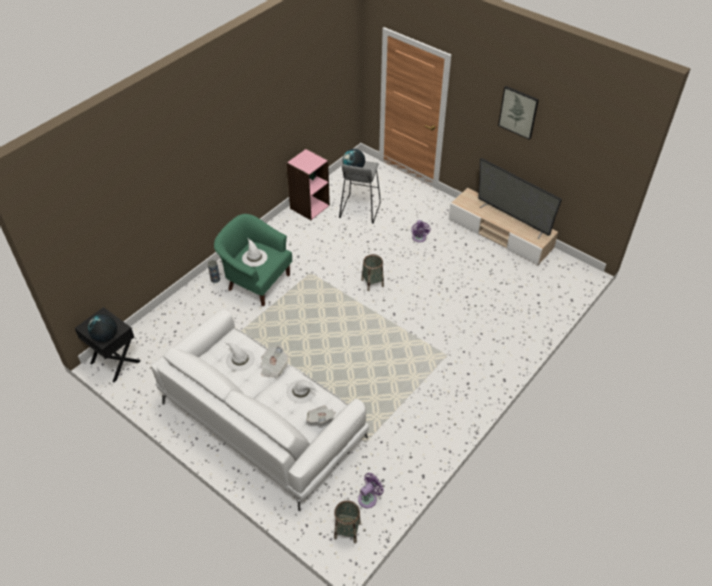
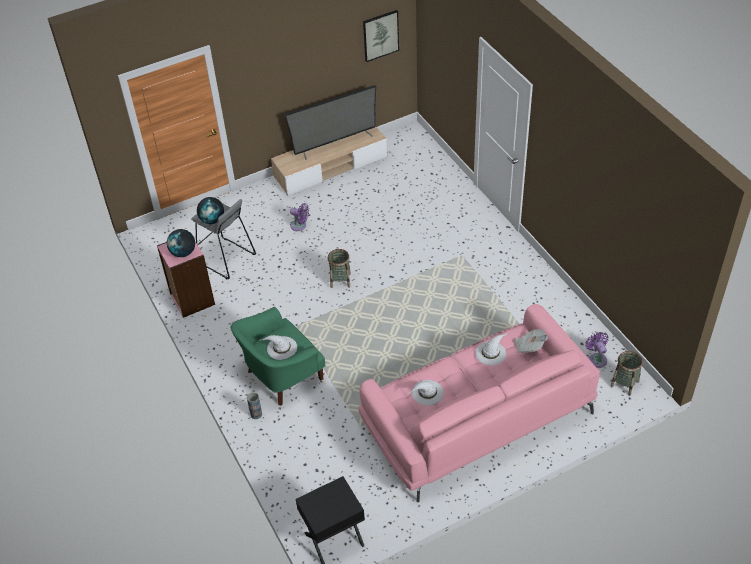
camera: 65 degrees left, 0 degrees up
(105, 337) = (346, 503): globe -> globe (183, 253)
(261, 419) = (476, 418): white sofa -> pink sofa
(273, 367) = (450, 367): newspaper -> none
(518, 112) = (298, 45): picture -> picture (380, 35)

